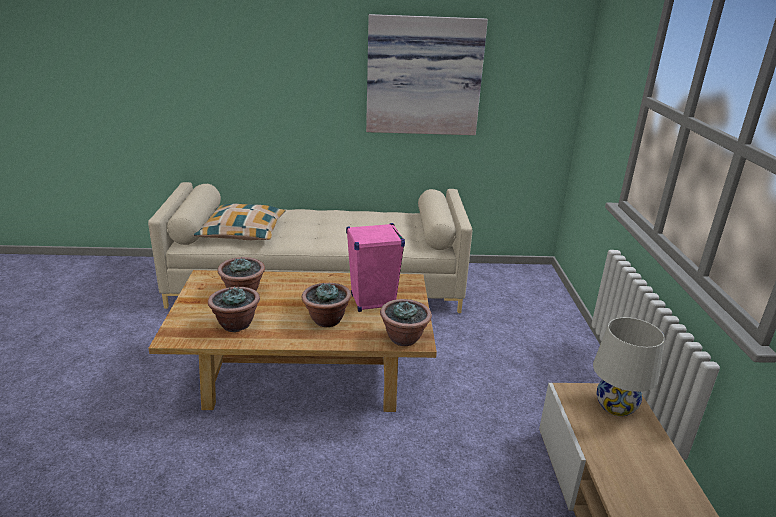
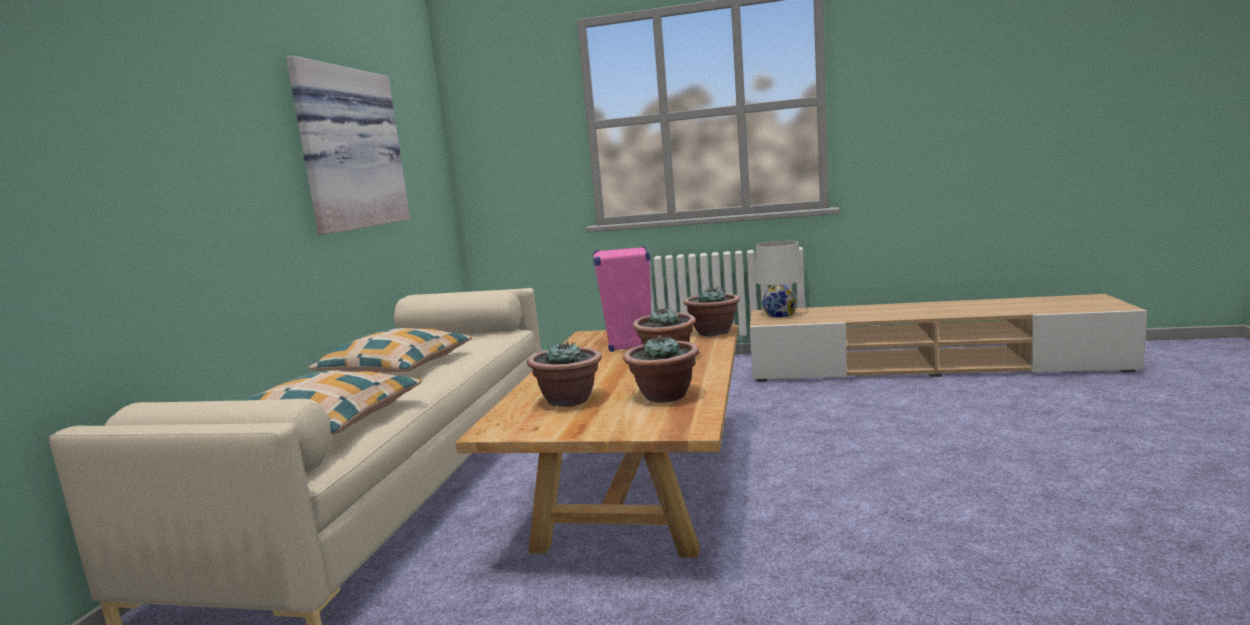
camera: 75 degrees left, 15 degrees down
(341, 228) = (396, 367): none -> pillow

